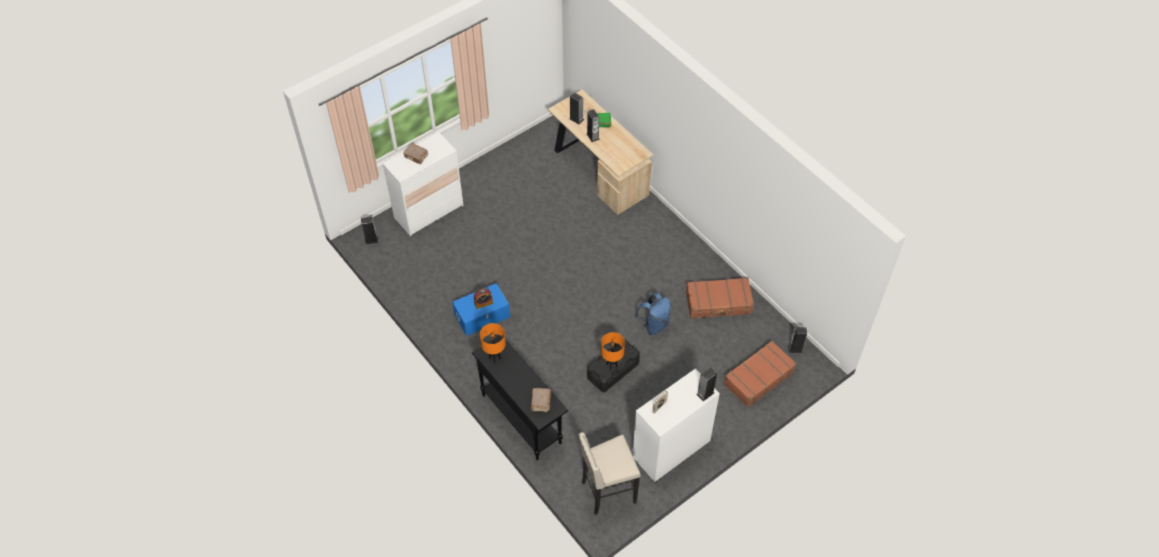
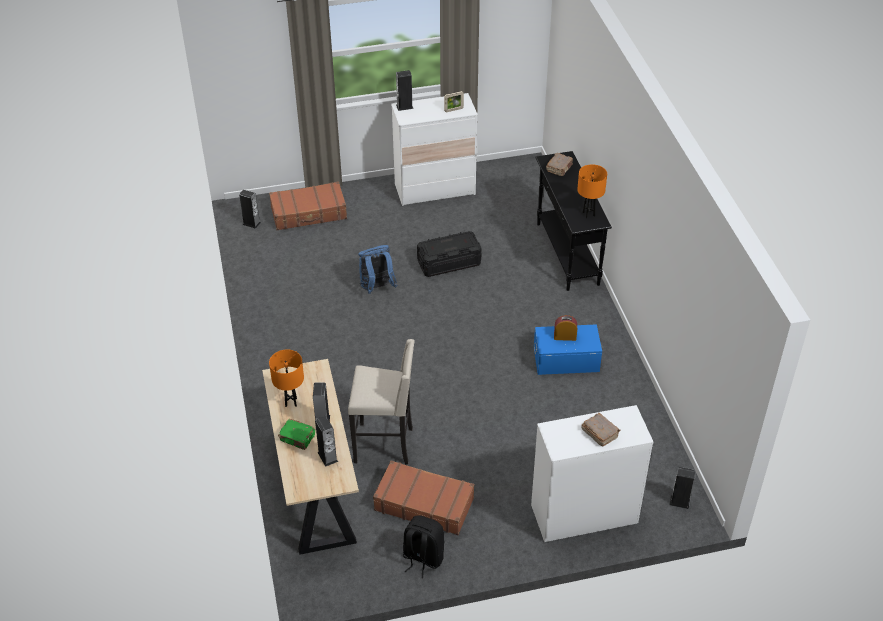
camera: 155 degrees left, 10 degrees down
(512, 156) = (422, 558): none -> black backpack
(607, 492) = (514, 179): beige stool -> beige stool (385, 444)
(611, 365) = (454, 240): orange table lamp -> orange table lamp (291, 402)
(718, 303) = (291, 285): brown suitcase -> brown suitcase (424, 503)

